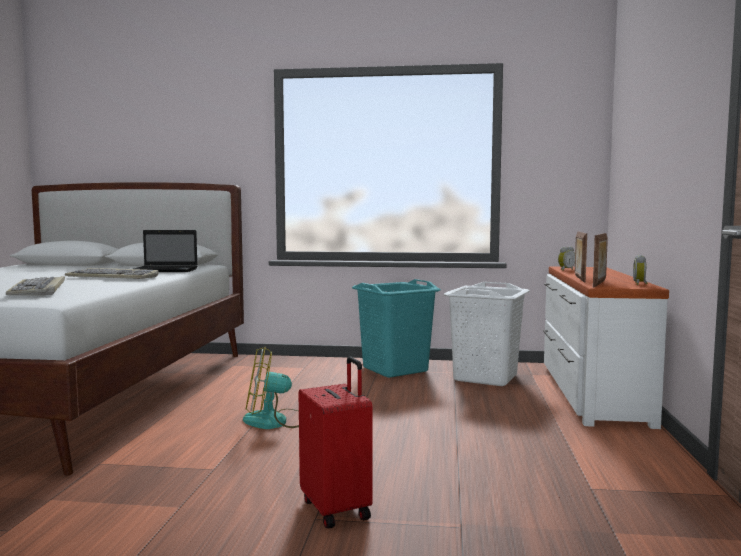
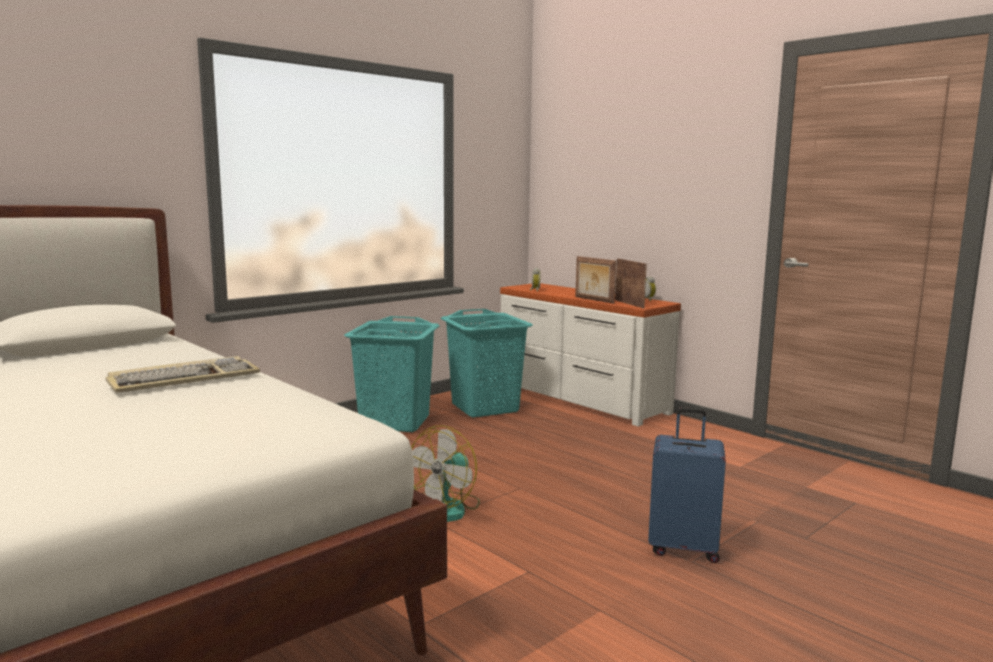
camera: 50 degrees left, 5 degrees up
(38, 290) = (238, 421): keyboard -> none
(166, 270) = (170, 354): laptop -> none
(337, 509) = (683, 548): red suitcase -> blue suitcase
(486, 377) = (485, 407): white laundry basket -> turquoise laundry basket

